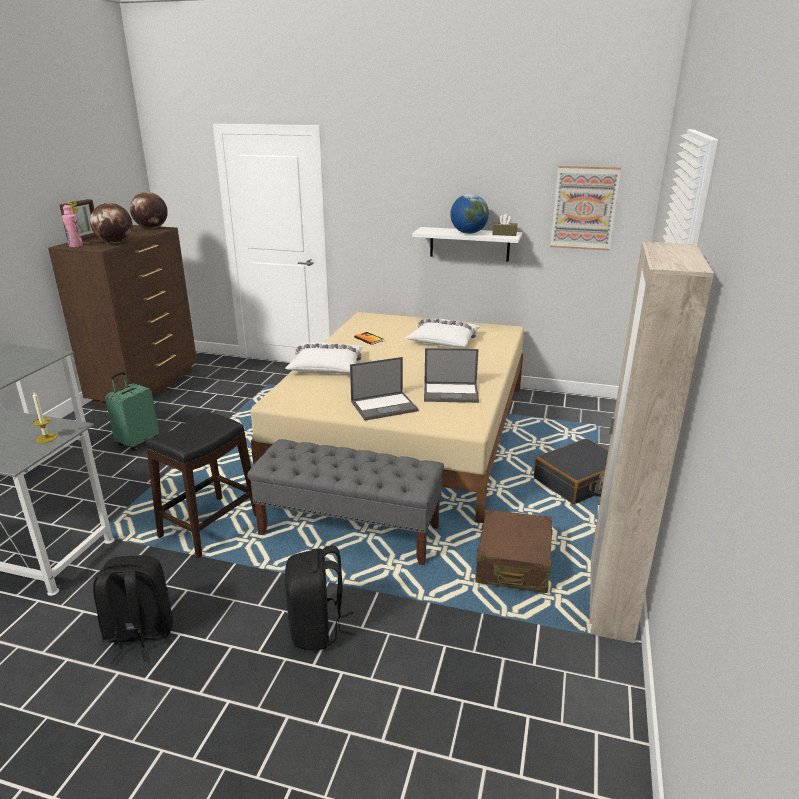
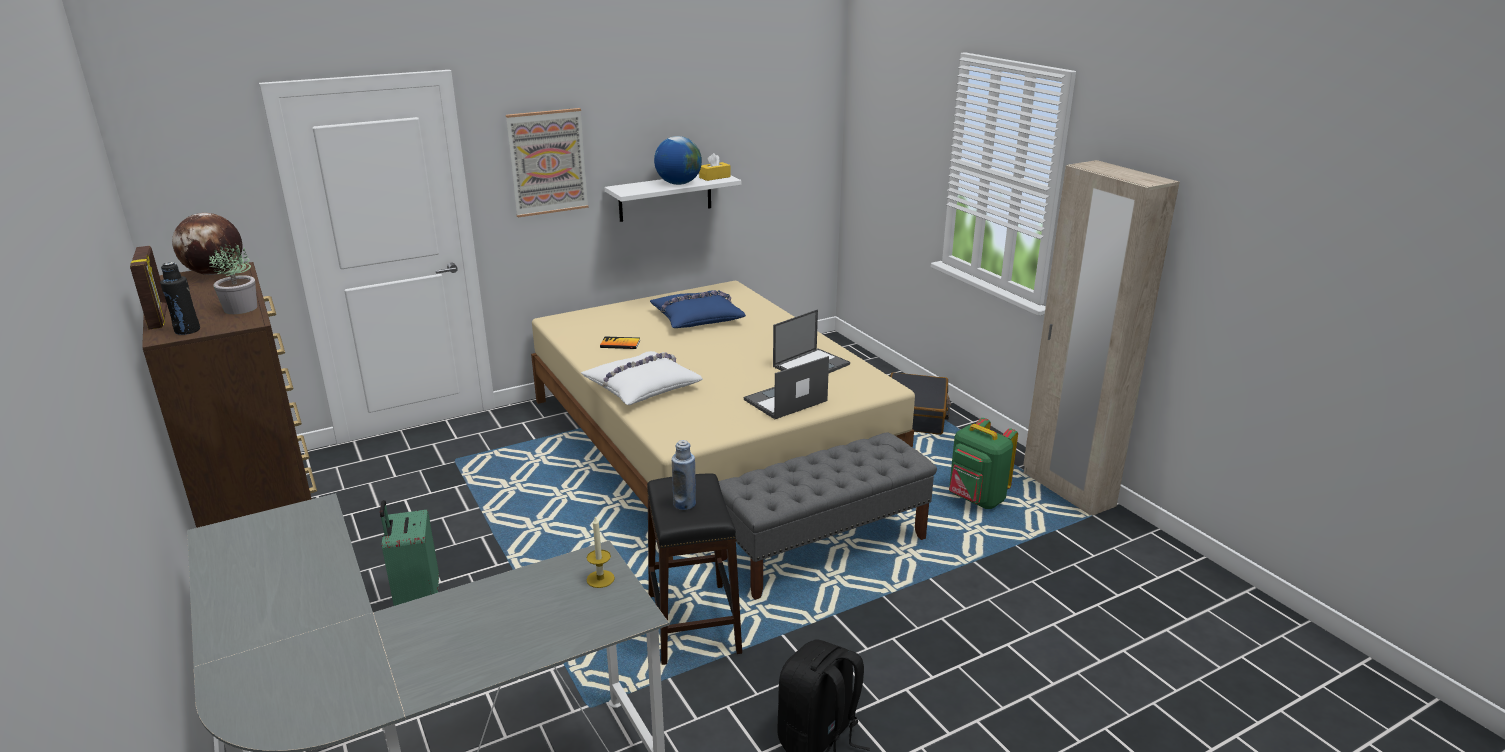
camera: 45 degrees left, 0 degrees up
(75, 246) = (187, 330): pink bottle -> black bottle
(115, 243) = (241, 308): globe -> potted plant
(189, 430) = (684, 504): none -> blue bottle
(318, 629) = (941, 631): black backpack -> none
(384, 406) = (785, 401): laptop -> laptop turned 150 degrees counterclockwise
(444, 340) = (697, 317): white pillow -> blue pillow
(504, 234) = (714, 177): brown tissue box -> yellow tissue box
(513, 563) = (976, 500): brown suitcase -> green backpack
(584, 208) = (780, 133): picture -> picture (547, 162)

